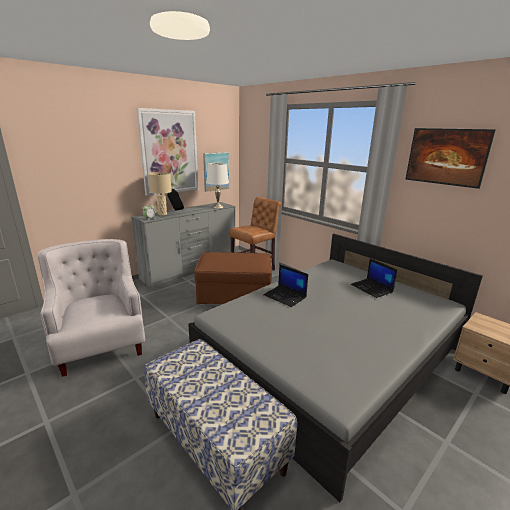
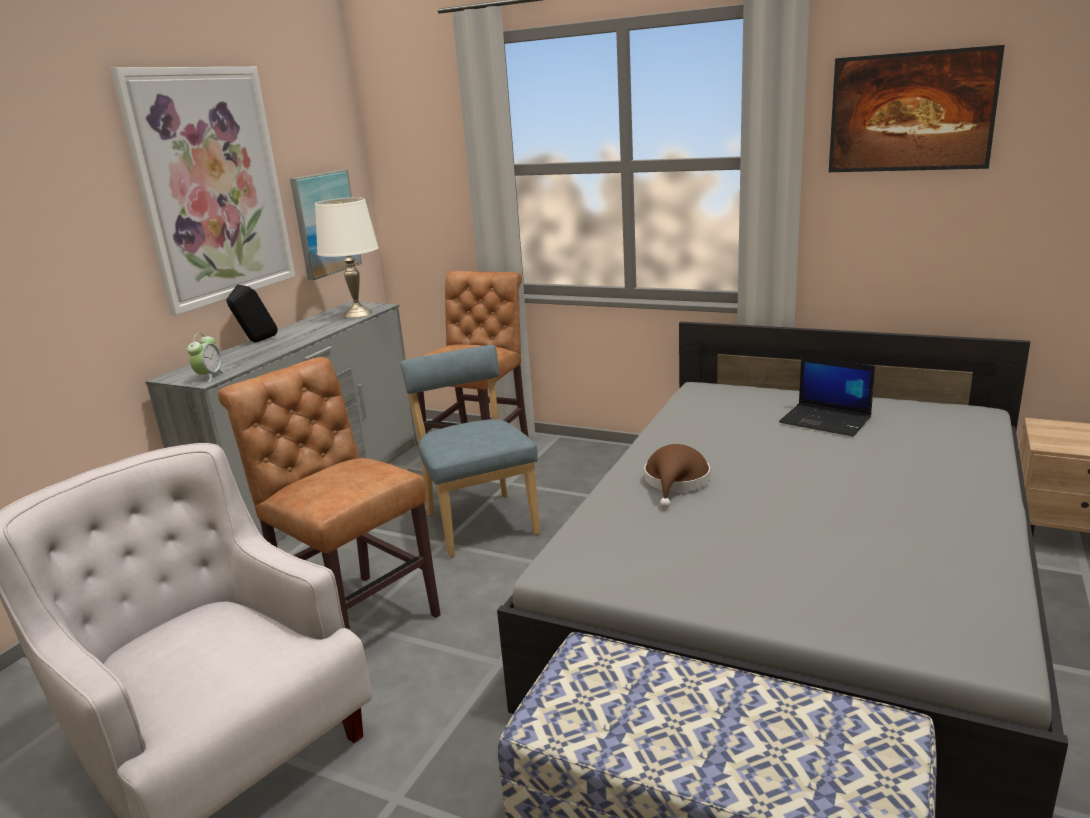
camera: 20 degrees left, 0 degrees up
(162, 214) = (231, 358): beige table lamp -> none
(169, 315) = (355, 617): none -> brown chair
(234, 294) = (479, 521): brown ottoman -> blue chair
(285, 296) = (676, 482): laptop -> brown hat

